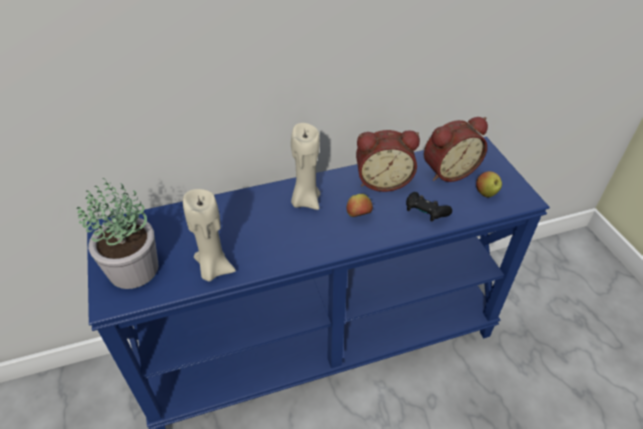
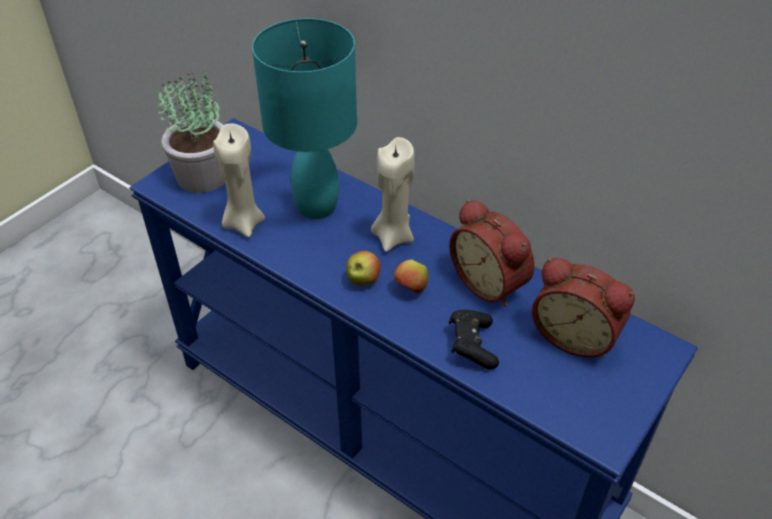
camera: 55 degrees right, 0 degrees up
(239, 221) = (317, 206): none -> turquoise table lamp
(486, 193) = (571, 392): apple -> apple (363, 280)

